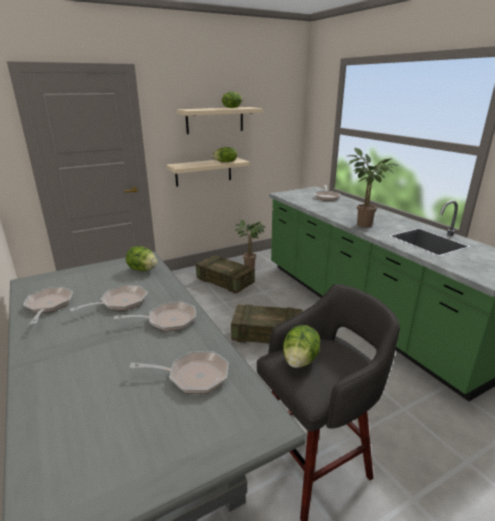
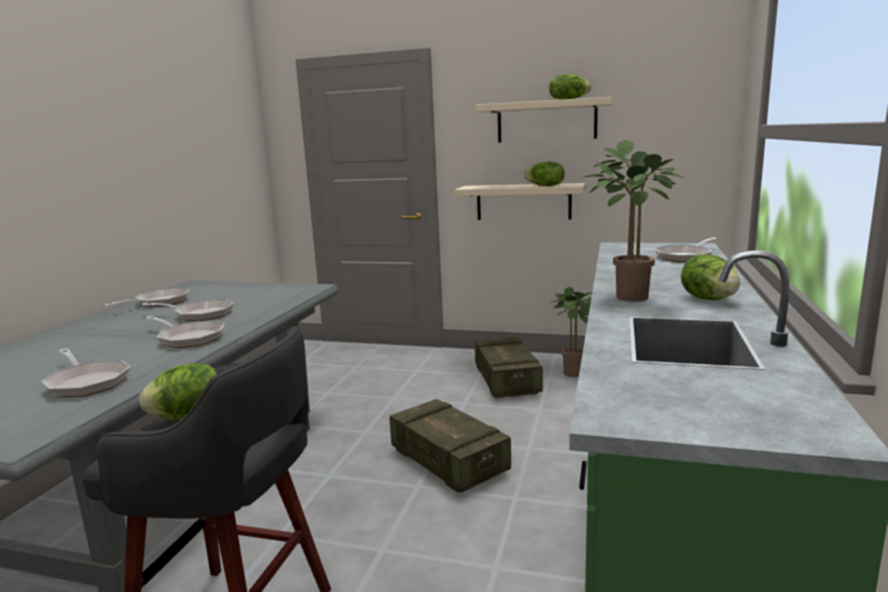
camera: 45 degrees right, 10 degrees down
(143, 269) = (284, 296): lettuce -> lettuce (708, 299)

